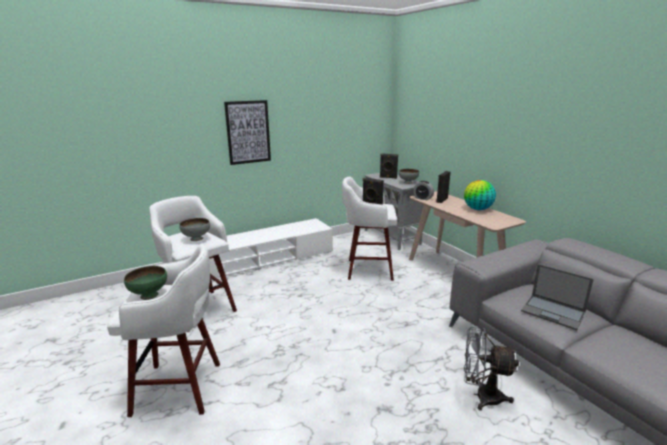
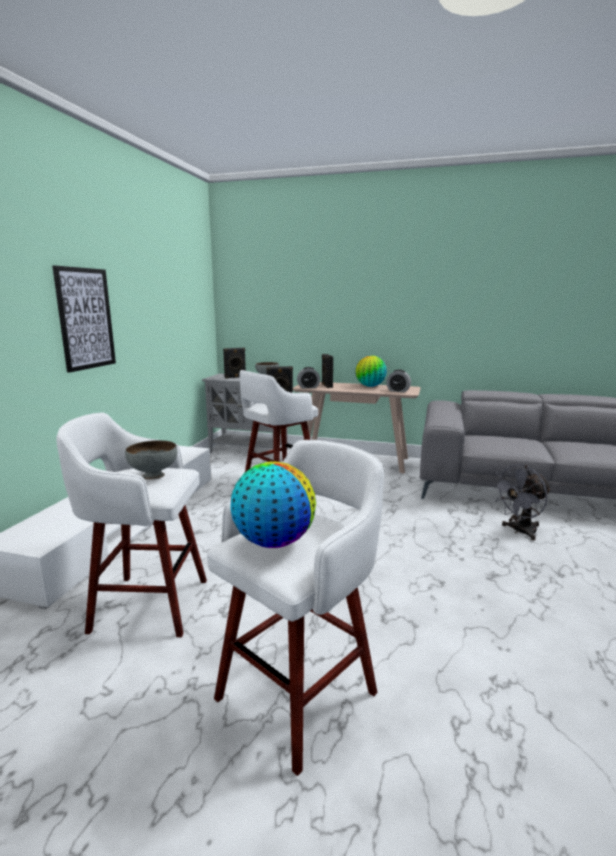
camera: 45 degrees left, 5 degrees down
(149, 295) = (274, 542): green bowl -> globe
(489, 220) = (398, 391): none -> alarm clock
(553, 312) = (517, 443): laptop -> none

